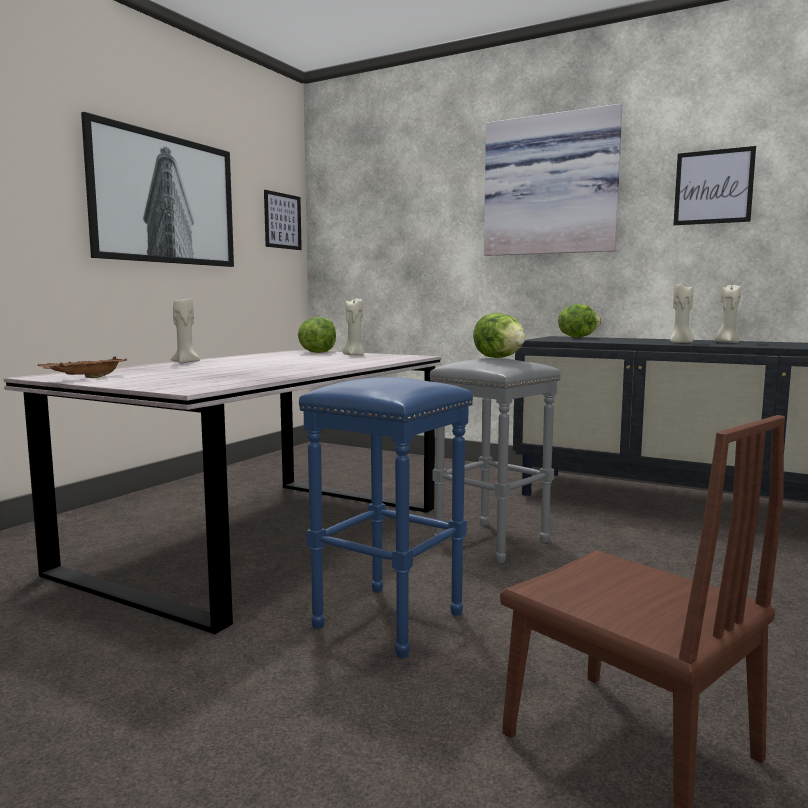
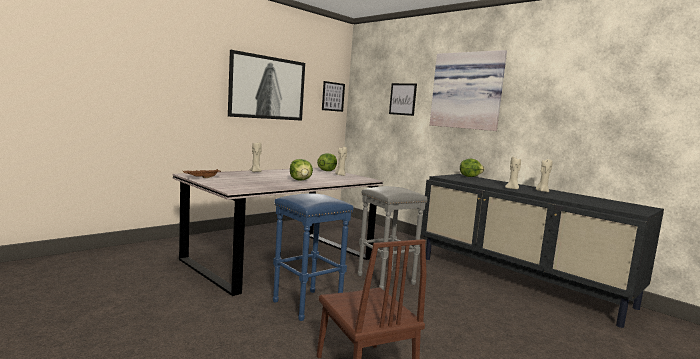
camera: 15 degrees right, 0 degrees up
(499, 358) = (396, 187): lettuce -> lettuce (301, 180)
(713, 187) = (552, 101): picture -> picture (402, 99)

